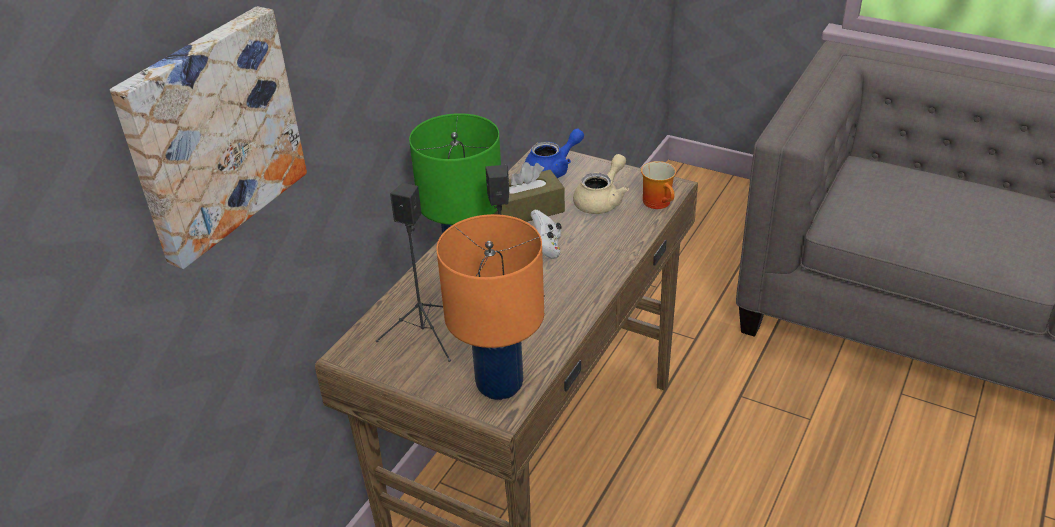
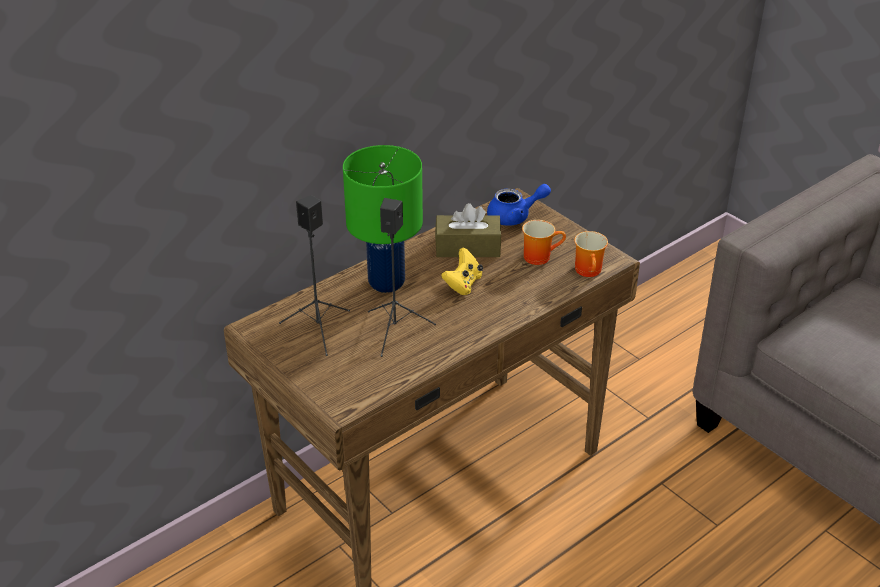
camera: 20 degrees right, 0 degrees up
(211, 133) = (151, 122): picture -> none
(499, 383) = (354, 384): orange table lamp -> none
(545, 248) = (463, 284): white game controller -> yellow game controller
(602, 201) = (539, 256): beige teapot -> mug

